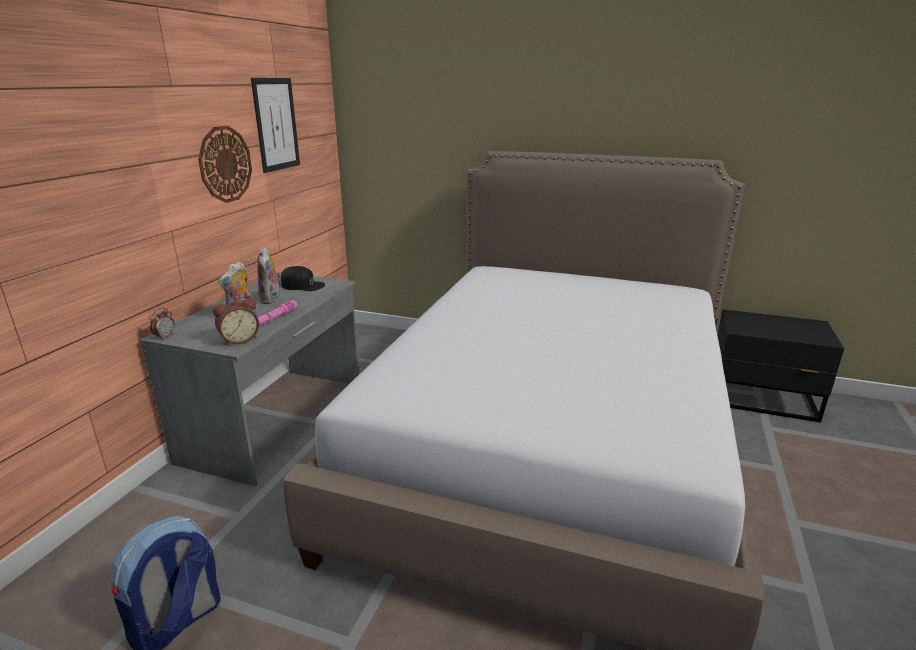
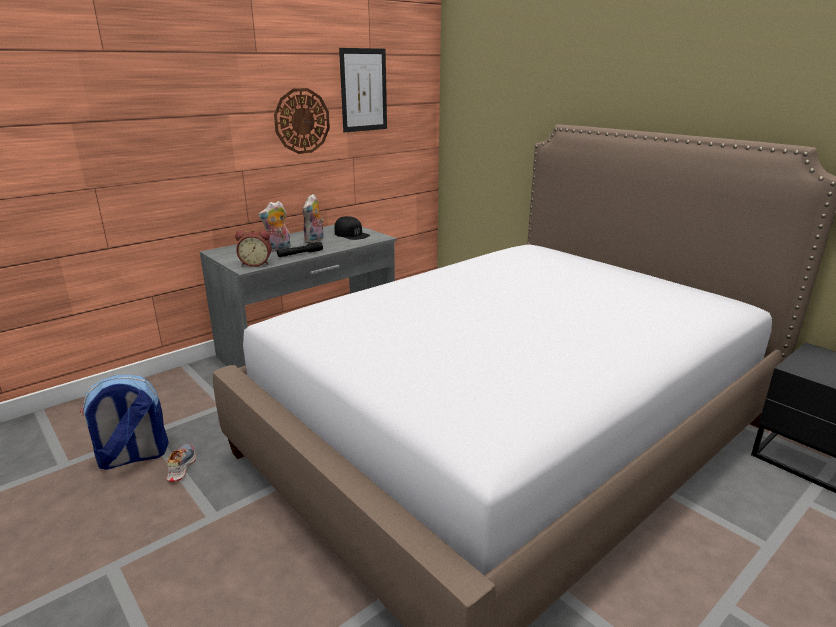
camera: 30 degrees right, 0 degrees up
(165, 337) = (215, 252): alarm clock -> none
(255, 607) = (181, 467): none -> shoe
(276, 318) = (300, 254): pink flashlight -> black flashlight

